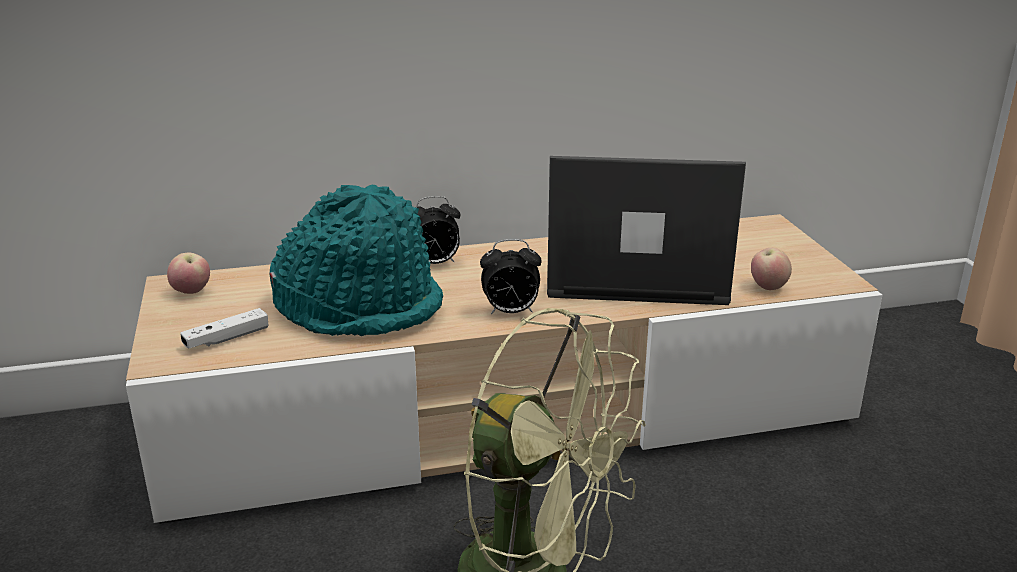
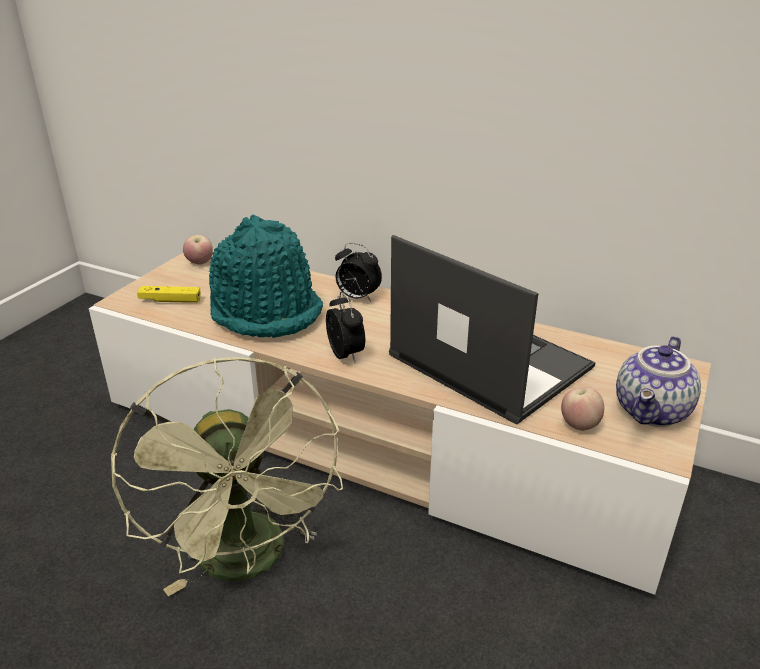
camera: 40 degrees right, 5 degrees up
(226, 338) = (170, 300): white game controller -> yellow game controller
(510, 312) = (346, 355): alarm clock -> alarm clock turned 150 degrees counterclockwise
(797, 259) = (653, 412): none -> teapot

